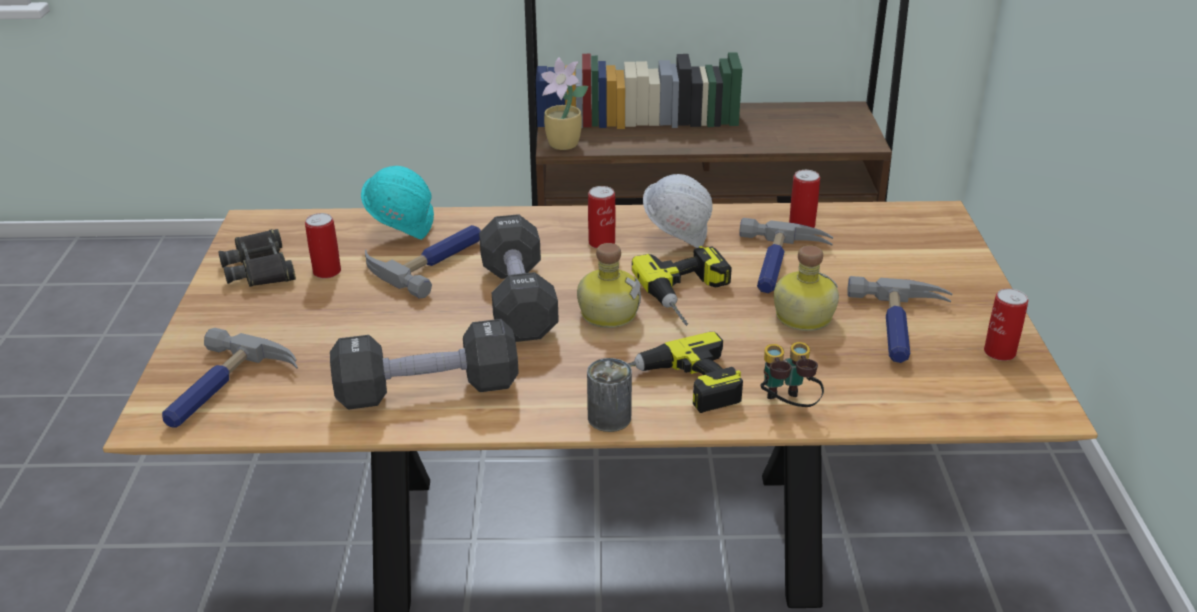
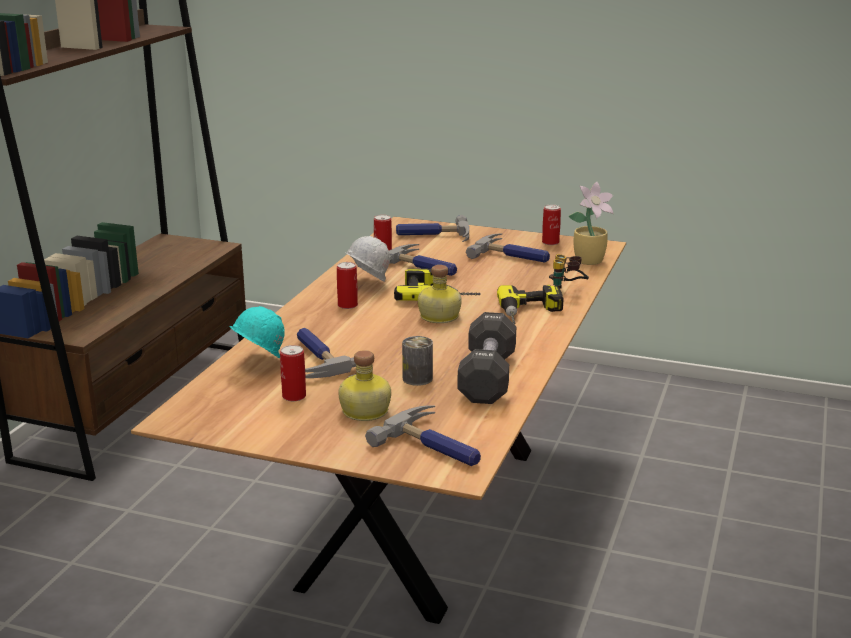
camera: 70 degrees left, 10 degrees down
(260, 268) = (260, 421): black binoculars -> none
(518, 301) = (399, 338): black dumbbell -> none
(564, 145) = (80, 333): potted plant -> potted plant (590, 261)
(609, 418) = (550, 333): can -> can (417, 378)
(801, 316) = (483, 273): bottle -> bottle (364, 412)
(912, 246) = (433, 236): none -> hammer

